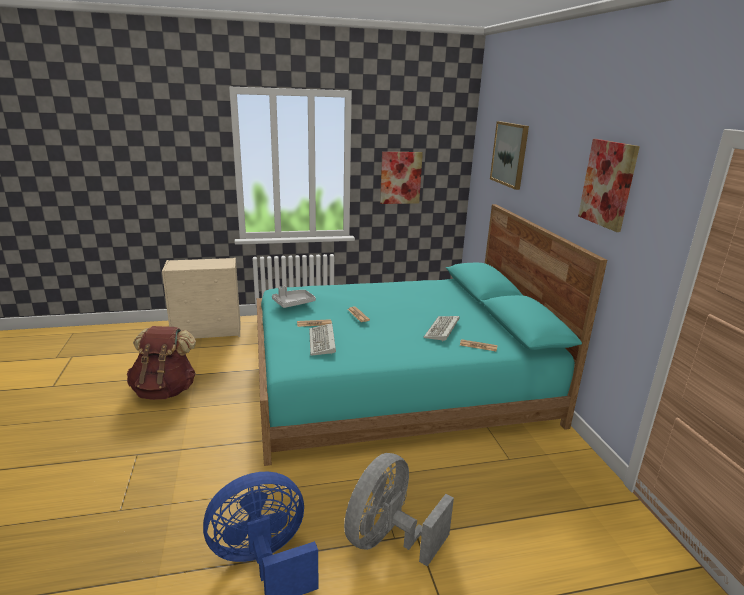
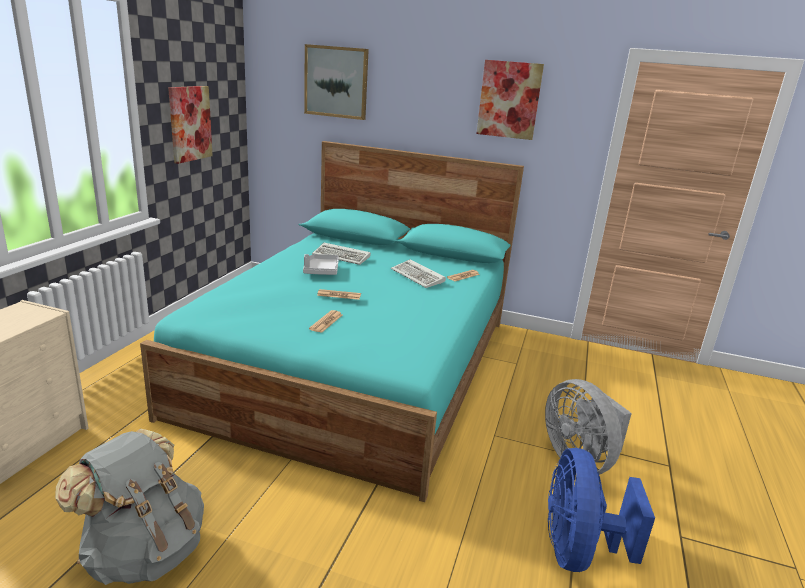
camera: 60 degrees left, 0 degrees up
(165, 390) = (144, 551): brown backpack -> grey backpack
(293, 303) = (257, 314): grey tray -> grey tray (321, 270)
(323, 342) = (380, 331): keyboard -> keyboard (342, 256)

